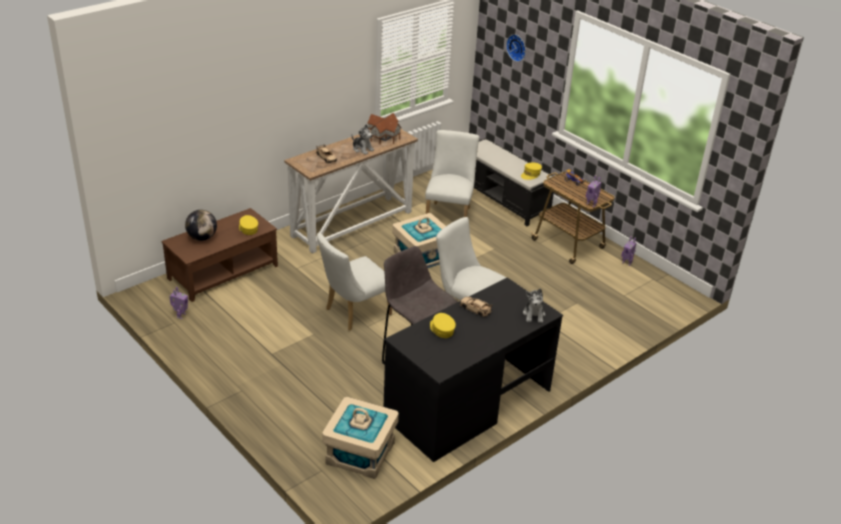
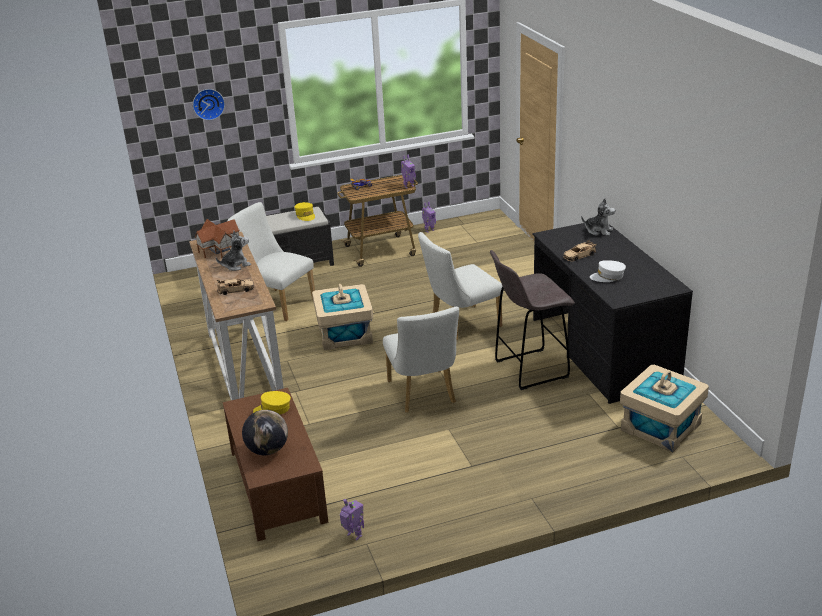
camera: 65 degrees left, 5 degrees down
(441, 329) = (608, 277): yellow cap -> white cap

